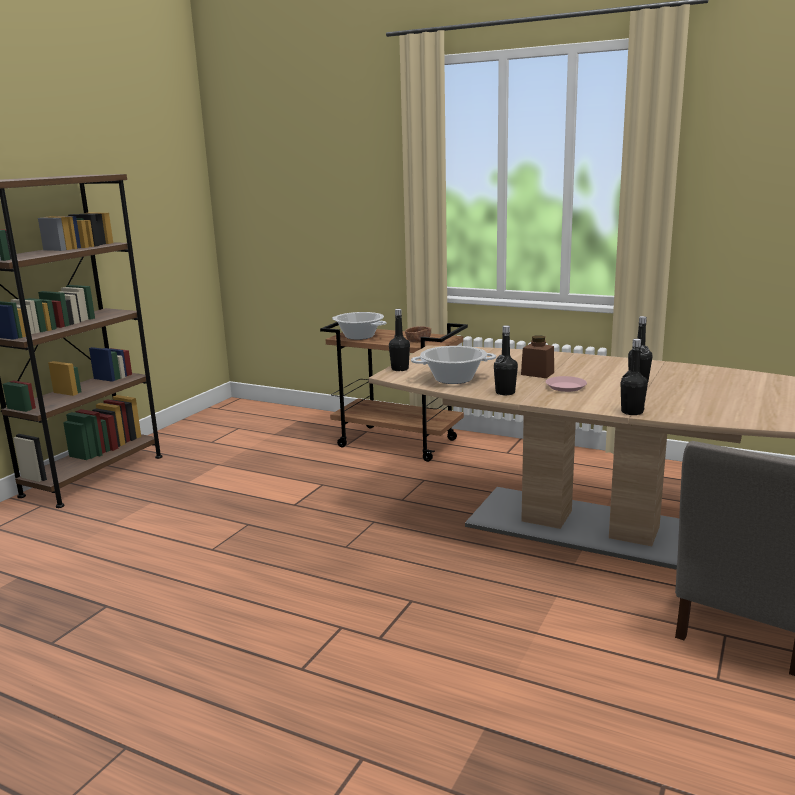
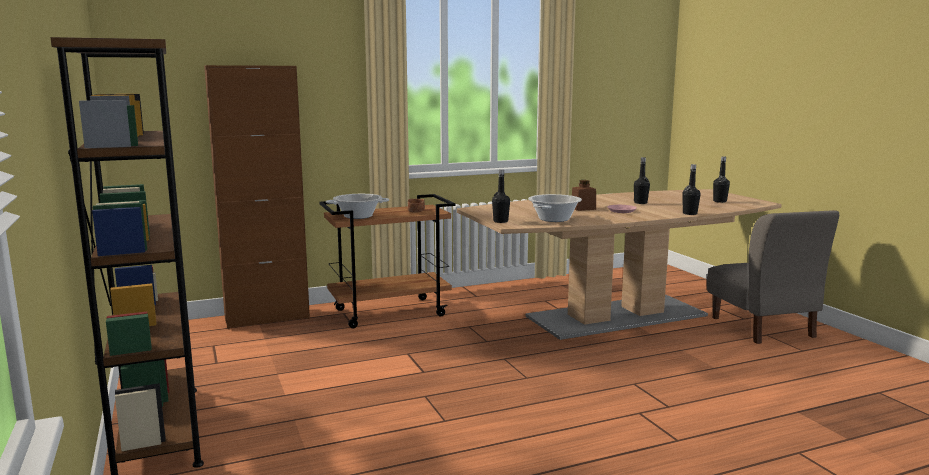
camera: 50 degrees left, 5 degrees down
(312, 417) = (267, 318): none -> brown cabinet
(505, 392) = (607, 219): black bottle -> black bottle (720, 201)

